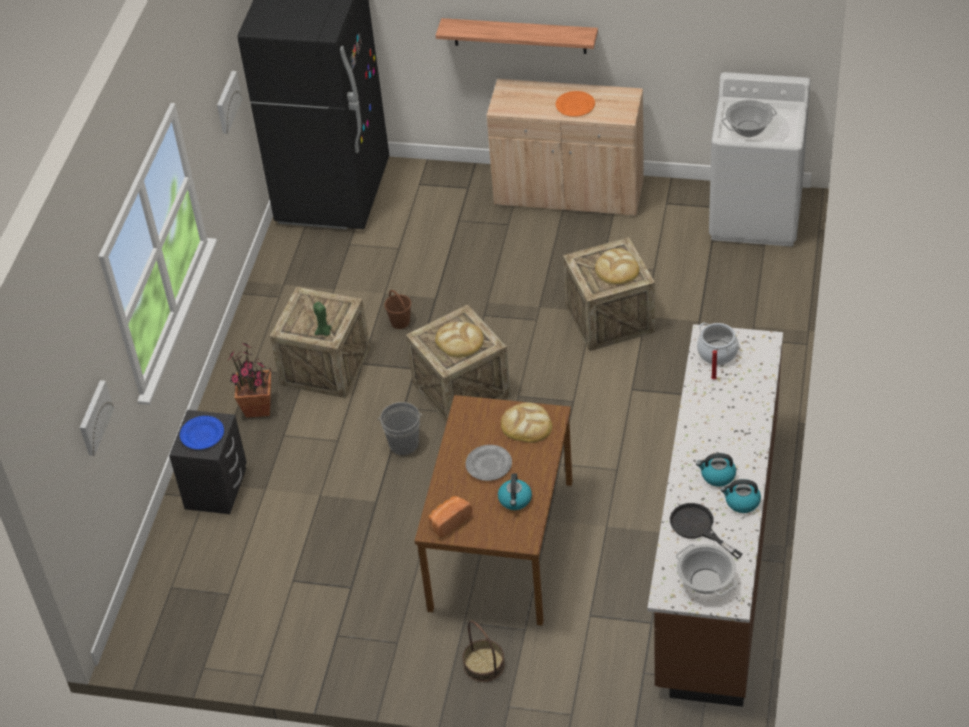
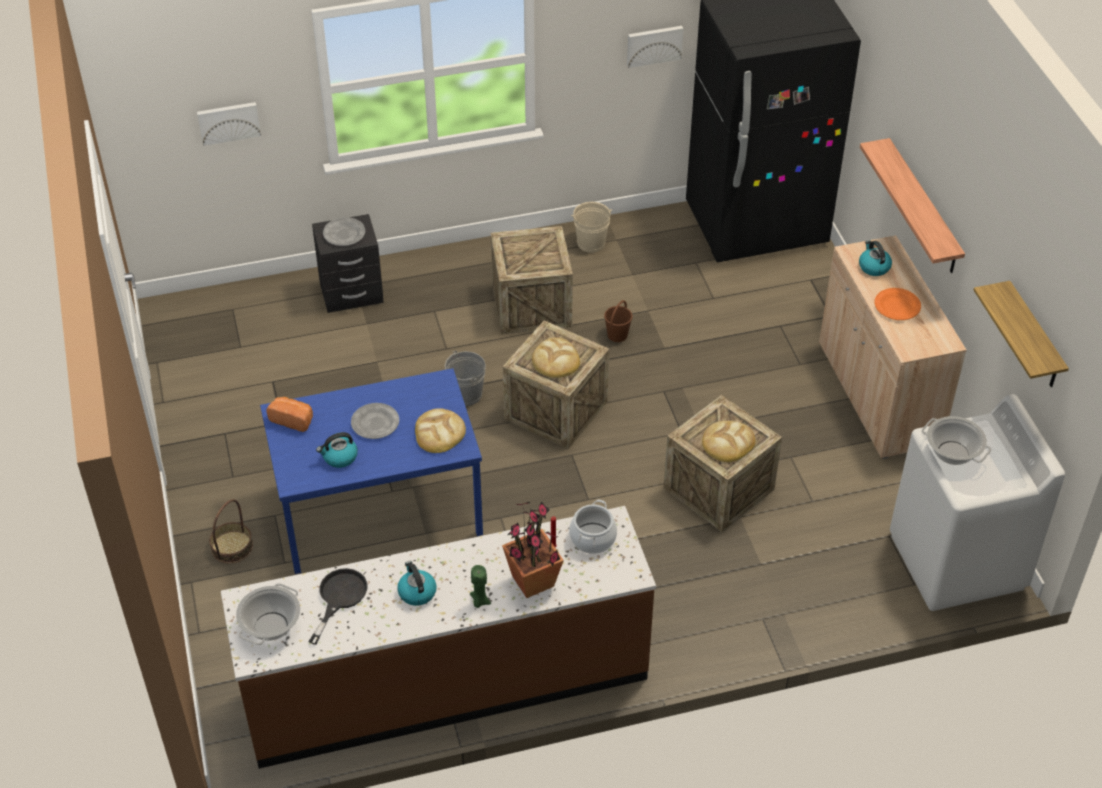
camera: 60 degrees right, 0 degrees up
(202, 434) = (344, 234): blue plate -> grey plate
(258, 408) = (457, 282): potted plant -> potted plant (532, 581)
(275, 302) = (591, 243): none -> beige bucket
(324, 332) = (514, 265): green candle -> green candle (479, 601)
(502, 546) = (377, 510): brown dining table -> blue dining table
(719, 21) = (1034, 338): none -> shelf
(741, 502) = (389, 623): kettle -> kettle (873, 267)

